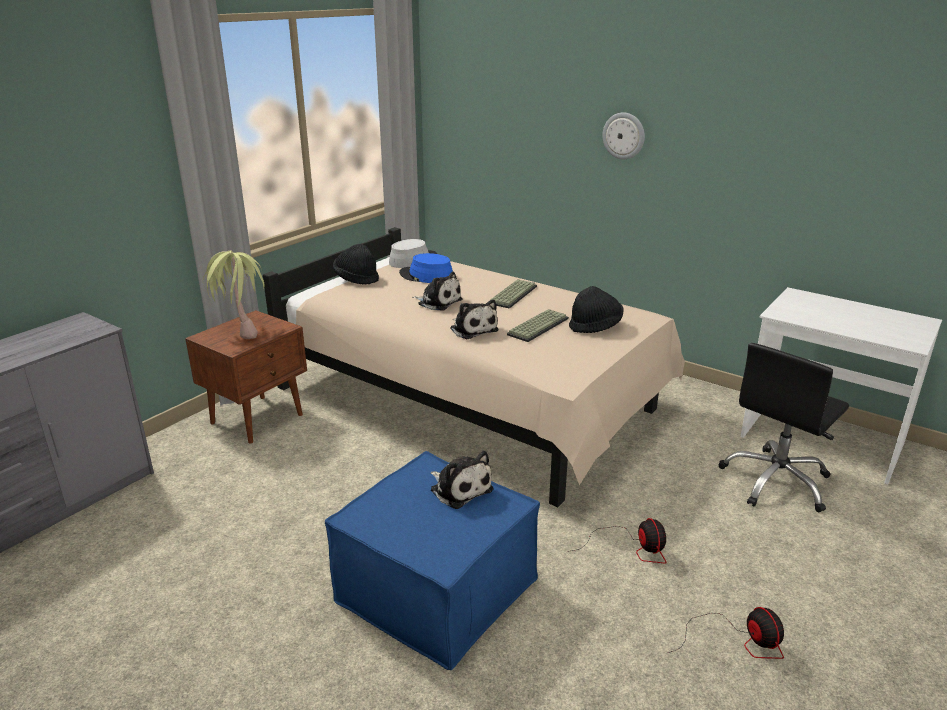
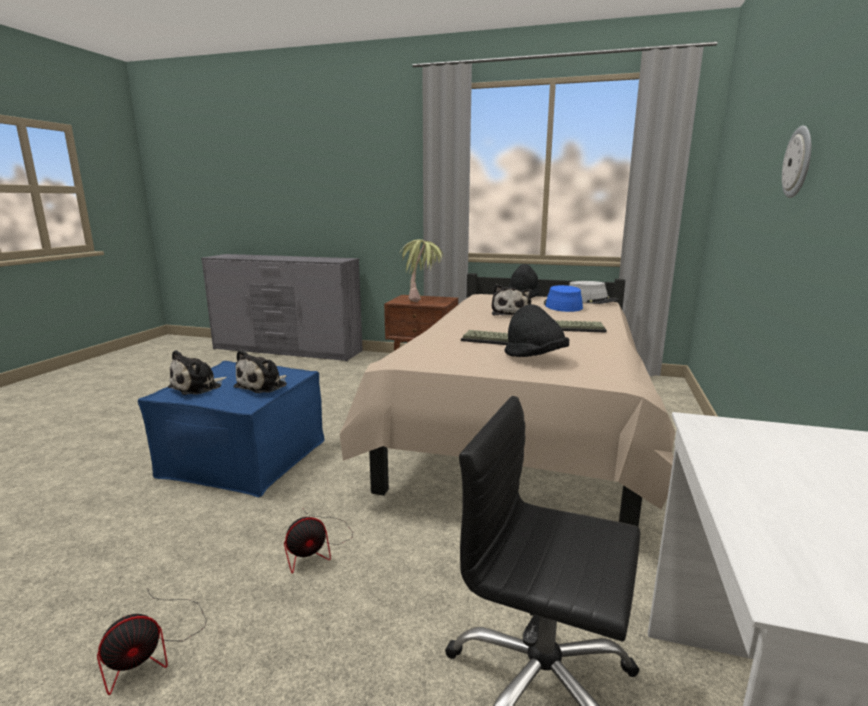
camera: 70 degrees right, 10 degrees down
(473, 329) = (468, 326): plush toy -> plush toy (198, 387)

